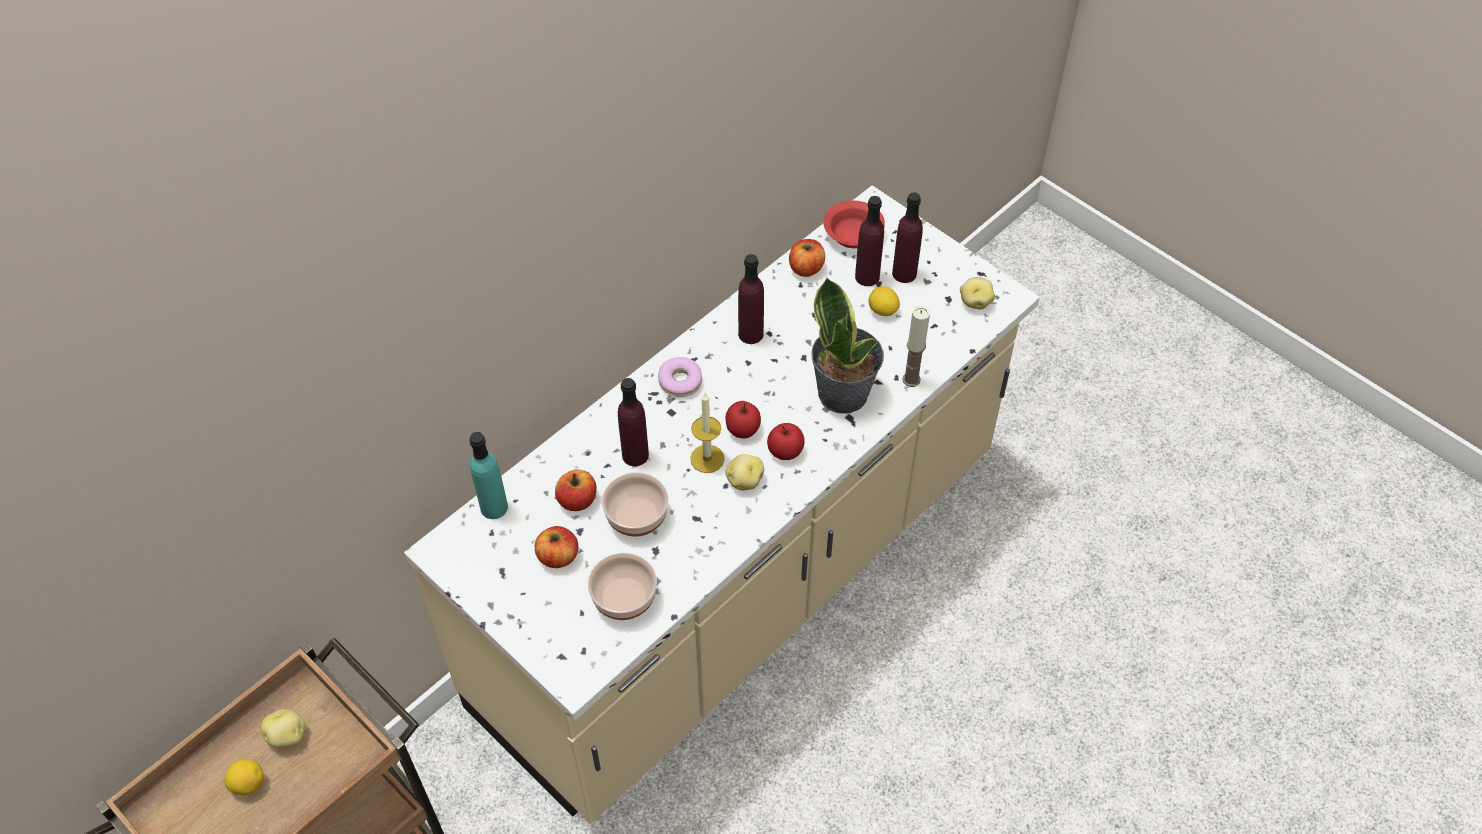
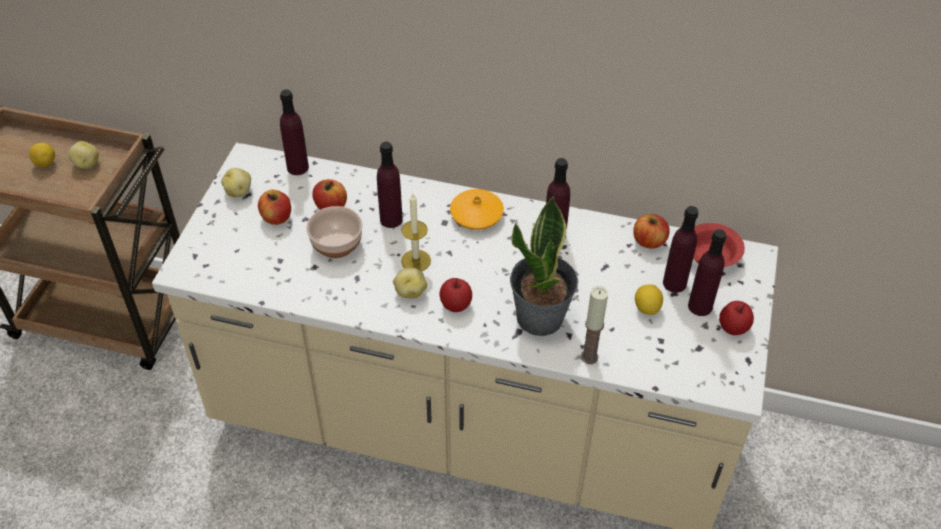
camera: 60 degrees right, 5 degrees down
(494, 507) = (297, 167): turquoise bottle -> purple bottle
(623, 598) = (261, 267): bowl -> none
(680, 381) = (476, 215): donut -> orange vase
(743, 429) = (458, 270): apple -> apple (733, 327)
(975, 301) = (712, 368): potato -> potato (239, 191)

